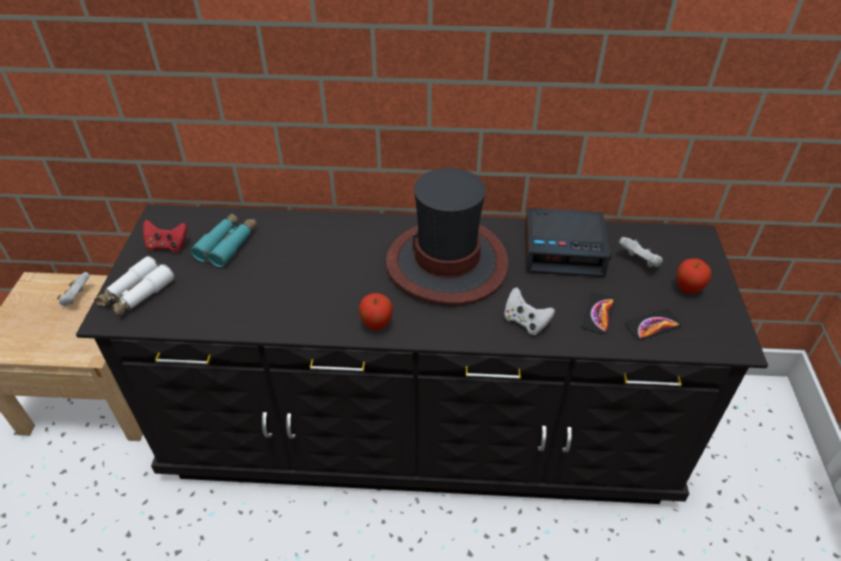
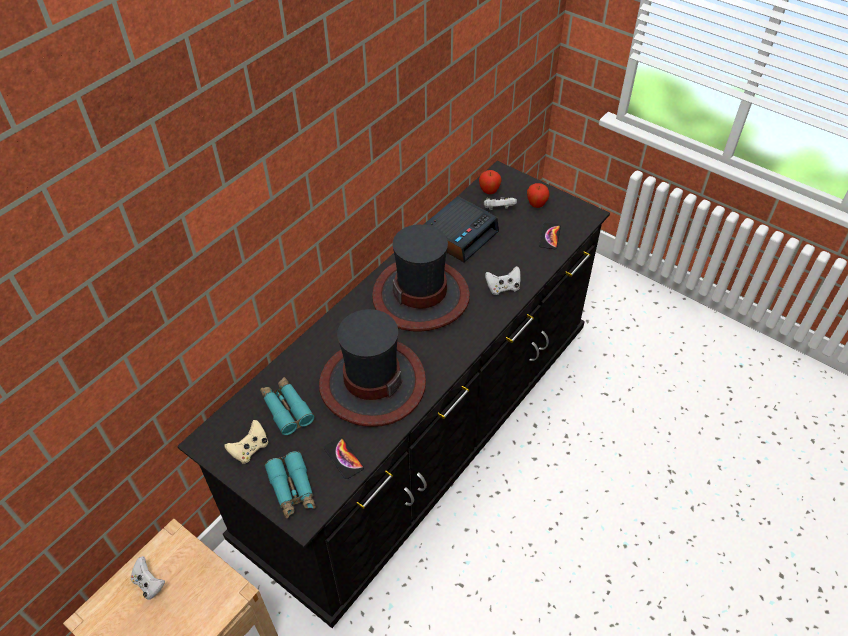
camera: 55 degrees left, 5 degrees up
(136, 294) = (292, 489): white binoculars -> turquoise binoculars
(167, 245) = (250, 449): red game controller -> beige game controller
(301, 284) = (372, 383): none -> hat
(376, 325) = (446, 360): apple -> apple (489, 192)
(598, 313) = (523, 253): phone -> phone (343, 458)

